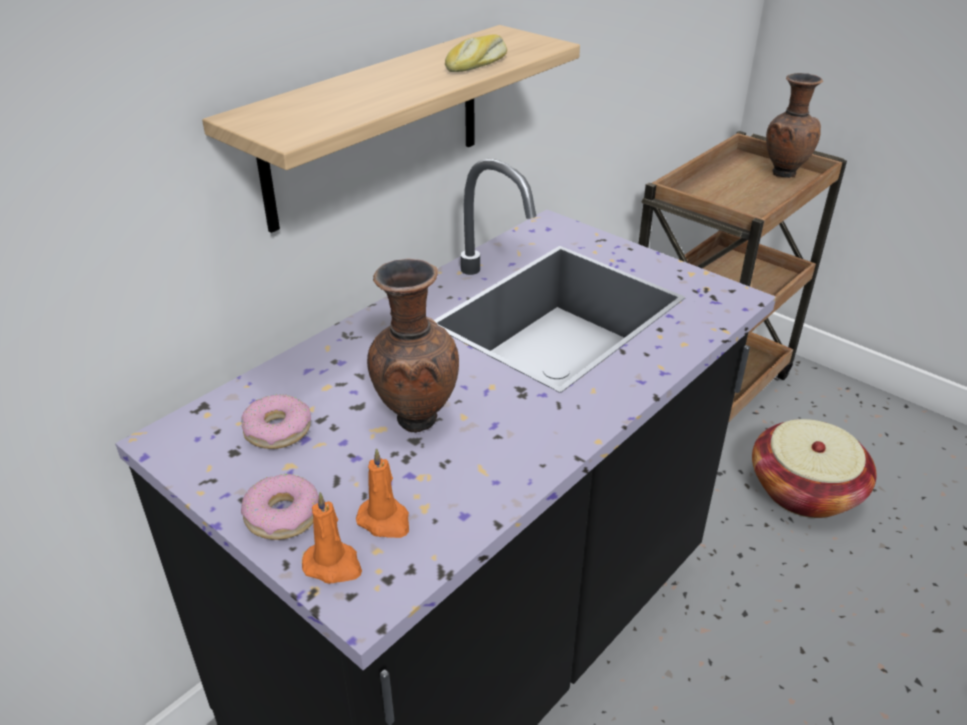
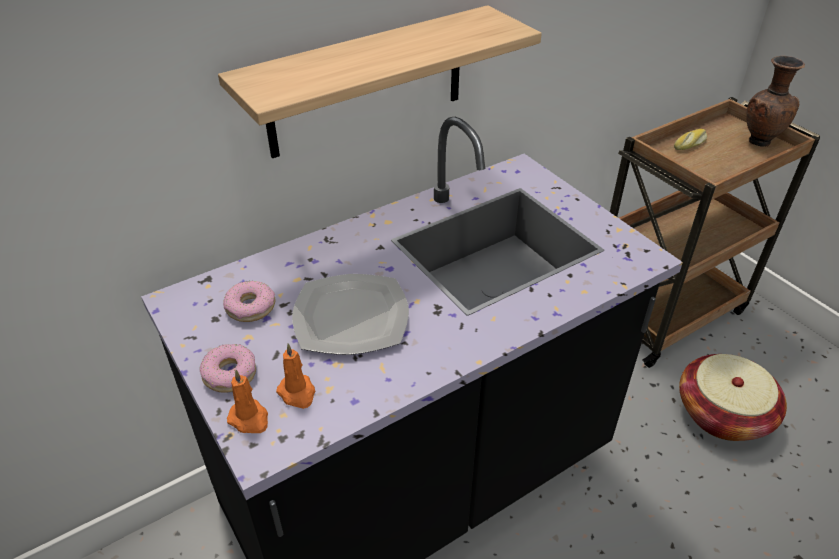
camera: 15 degrees right, 5 degrees up
(415, 418) = (350, 316): brown vase -> plate
(478, 64) = (447, 44): bread -> bread (690, 144)

